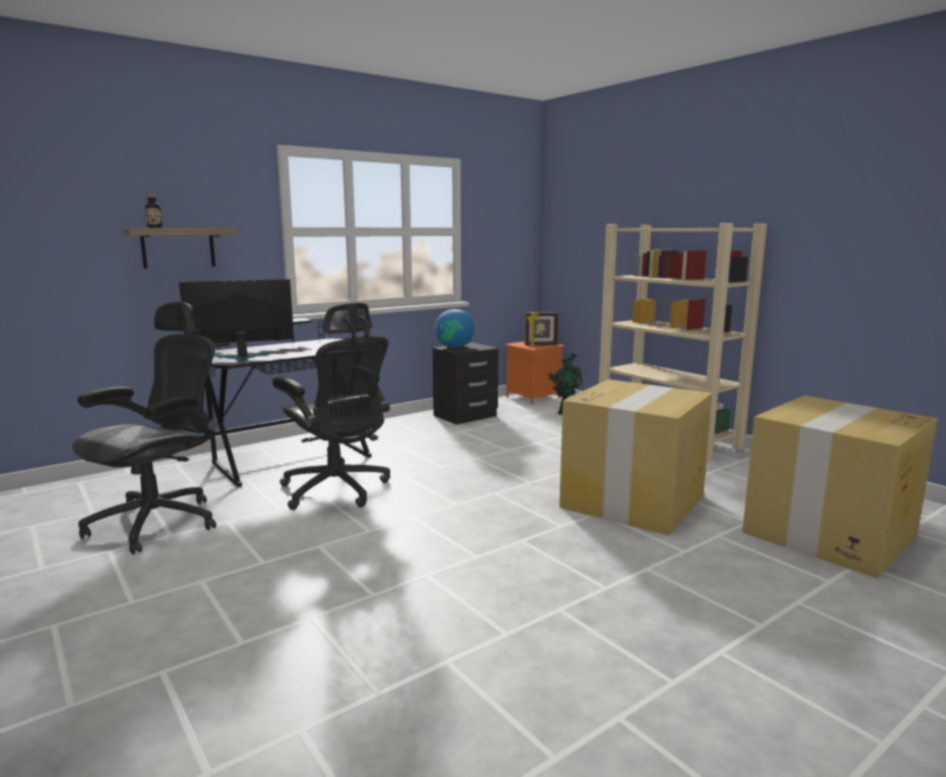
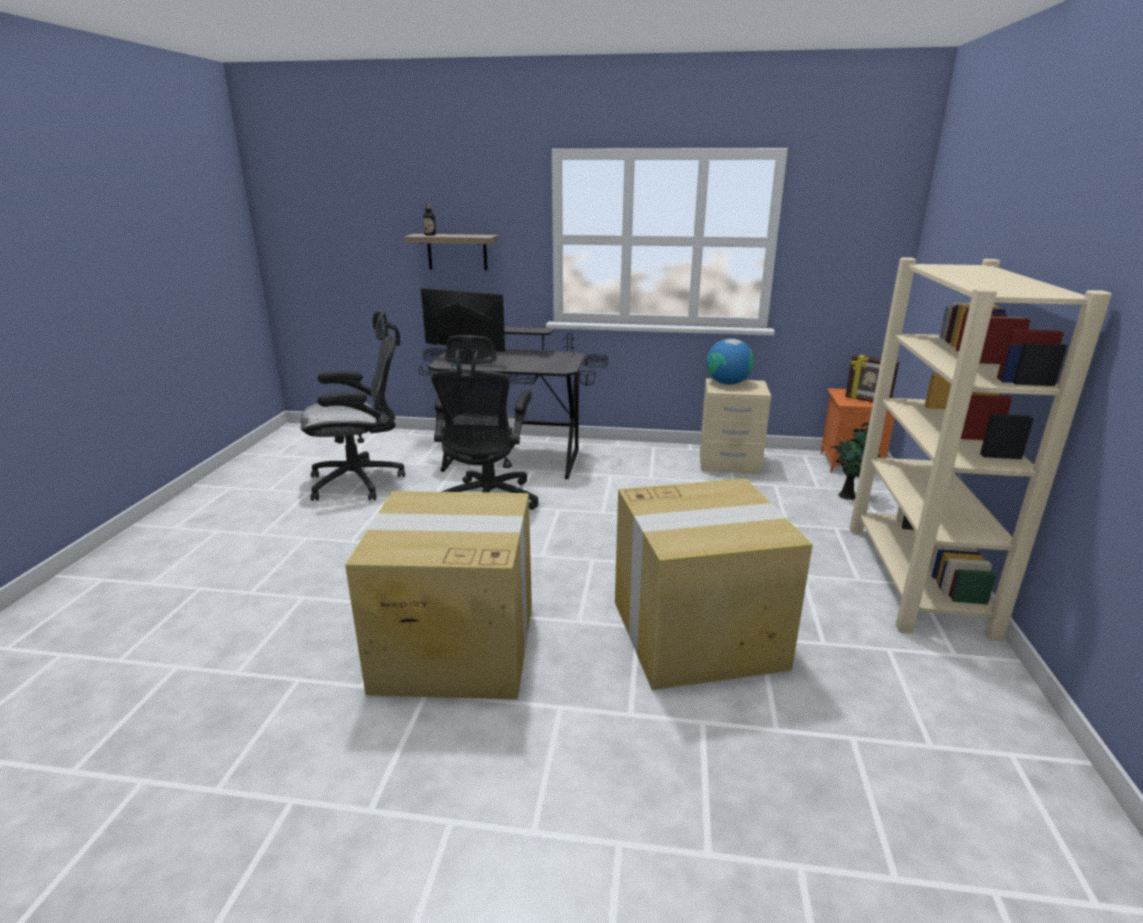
camera: 45 degrees right, 10 degrees up
(465, 416) = (729, 463): black nightstand -> beige nightstand
(828, 534) = (845, 810): cardboard box -> cardboard box (453, 647)

